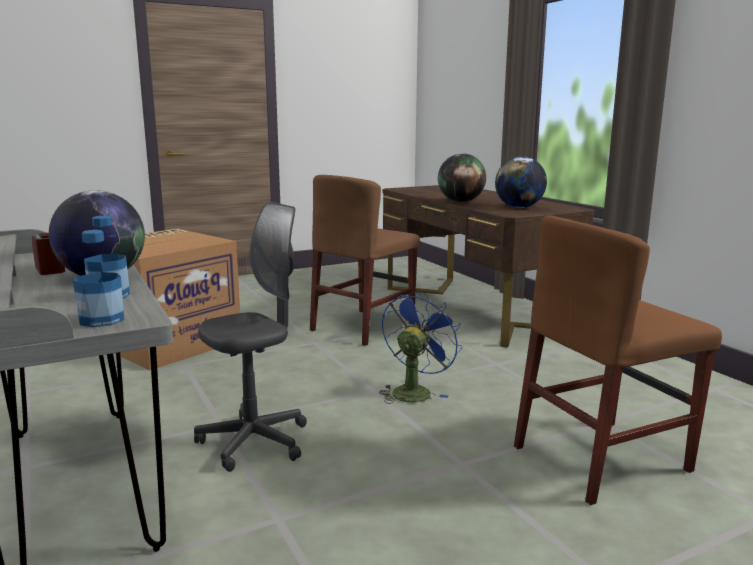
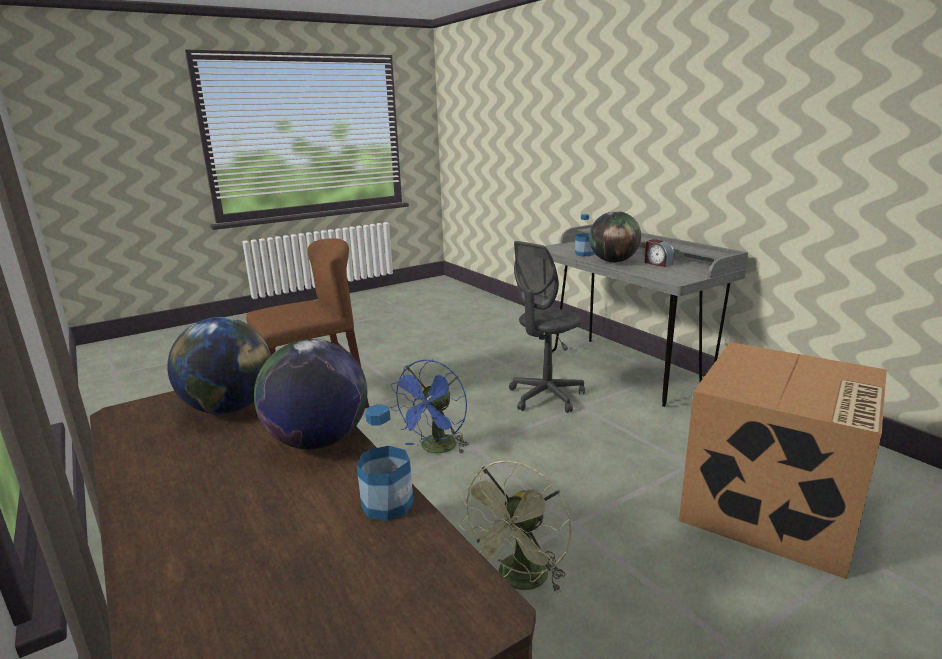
camera: 175 degrees right, 5 degrees up
(102, 320) = (563, 247): bottle -> bottle (387, 504)
(363, 326) = (519, 581): brown chair -> green fan

